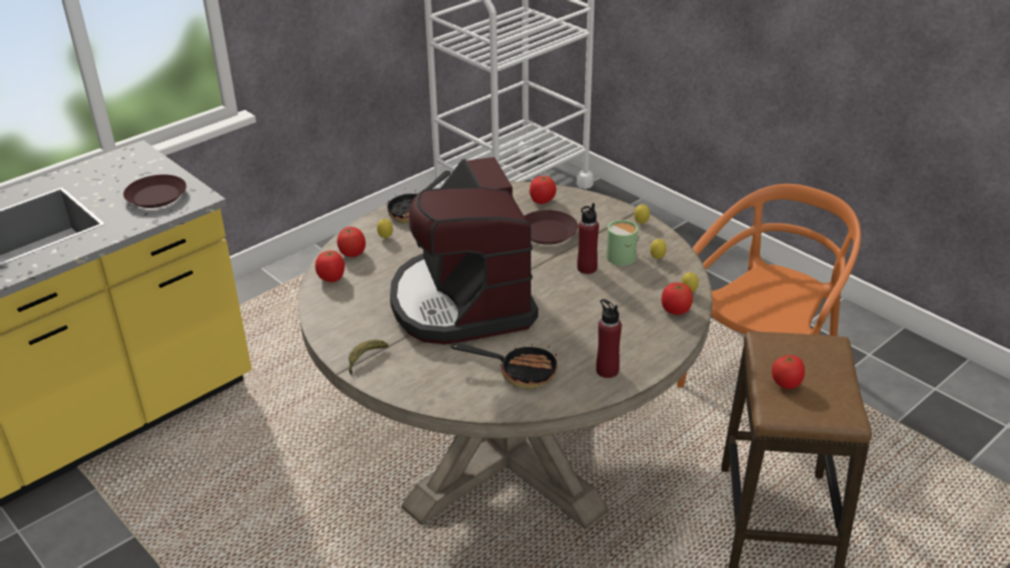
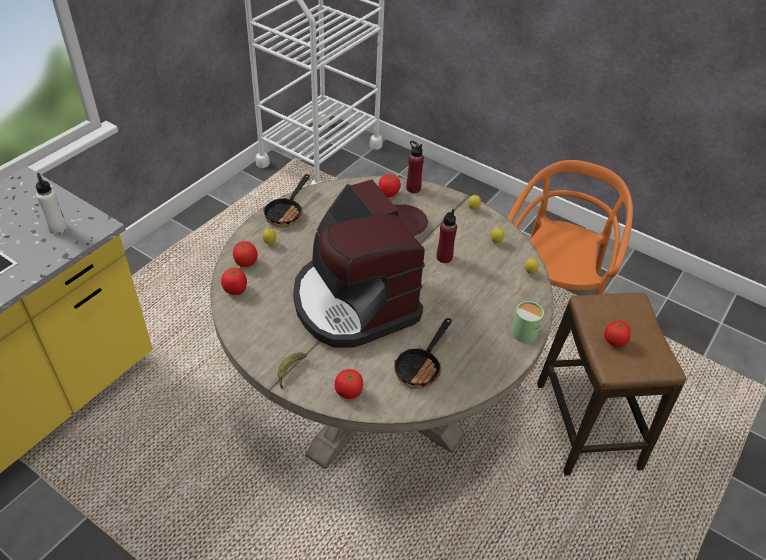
camera: 15 degrees left, 10 degrees up
(156, 196) = (58, 228): brown plate -> white bottle
(519, 371) = (421, 367): frying pan -> frying pan turned 120 degrees clockwise
(607, 370) = (490, 357): red bottle -> red bottle (413, 188)
(623, 256) = (469, 242): green mug -> green mug (526, 330)
(675, 310) = (525, 291): tomato -> tomato (348, 392)

